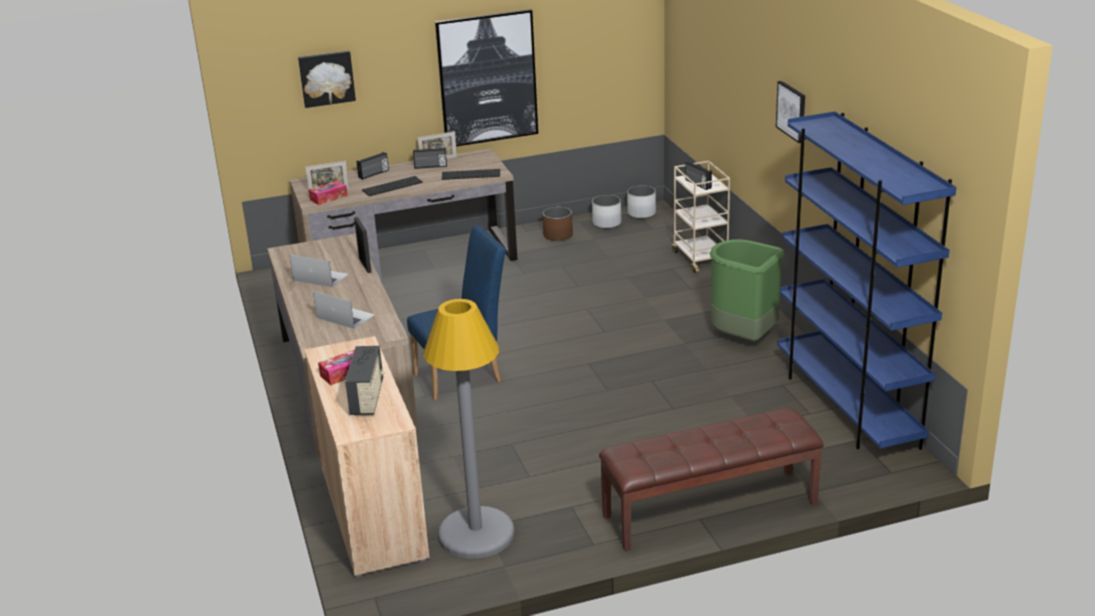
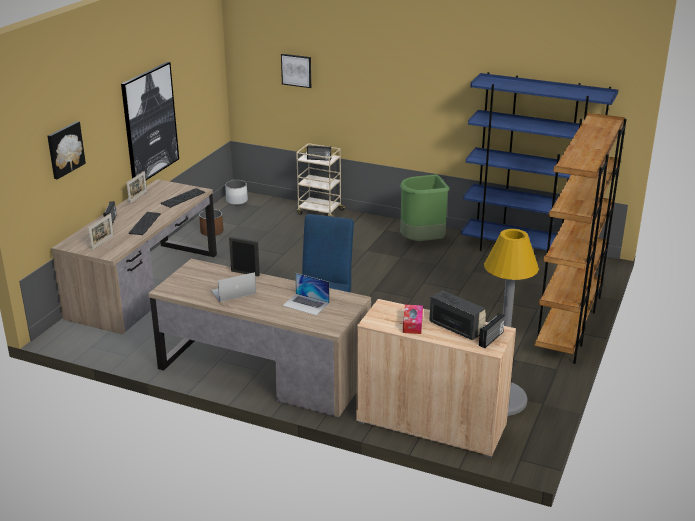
camera: 50 degrees left, 0 degrees up
(328, 198) = (114, 247): tissue box -> none
(345, 316) = (306, 304): laptop -> laptop turned 135 degrees counterclockwise
(430, 166) = (142, 203): radio -> radio (491, 339)
(607, 223) = (227, 214): white planter -> none
(710, 510) = (568, 325): brown bench -> brown bookcase
(792, 111) = (420, 84): picture -> picture (296, 70)

